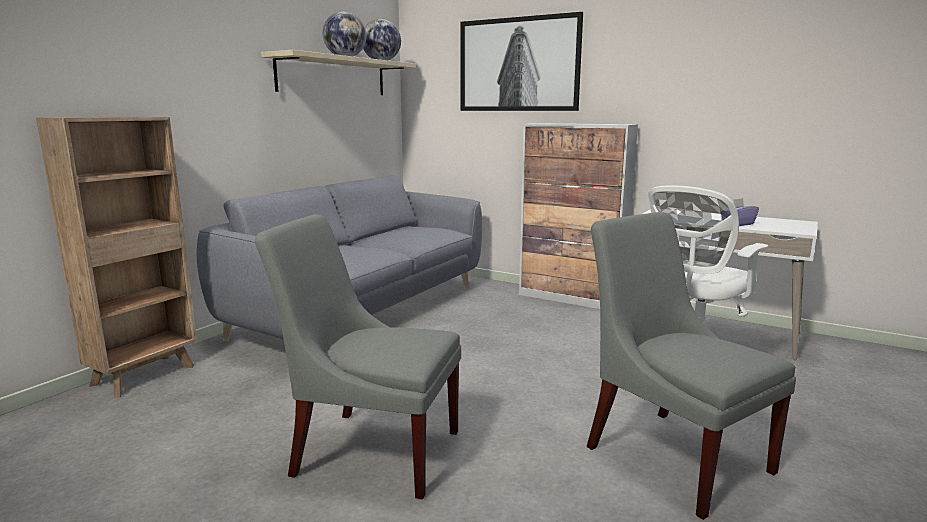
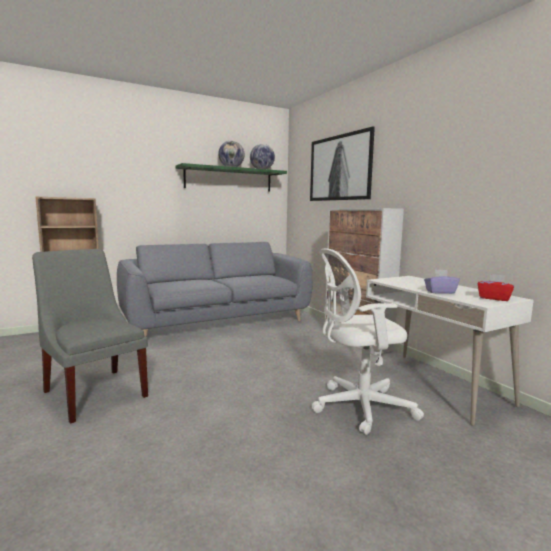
camera: 30 degrees right, 5 degrees down
(333, 76) = (229, 179): beige shelf -> green shelf
(672, 454) = (240, 454): grey chair -> none
(792, 224) = (494, 298): none -> red tissue box

